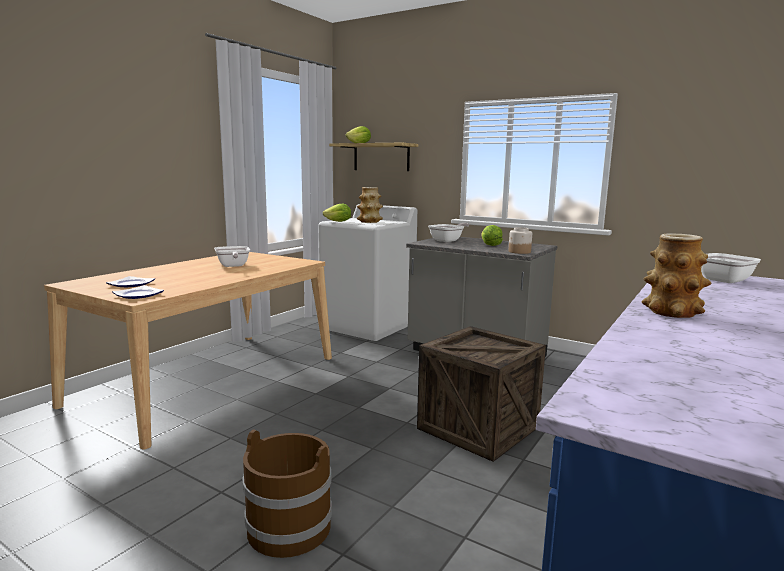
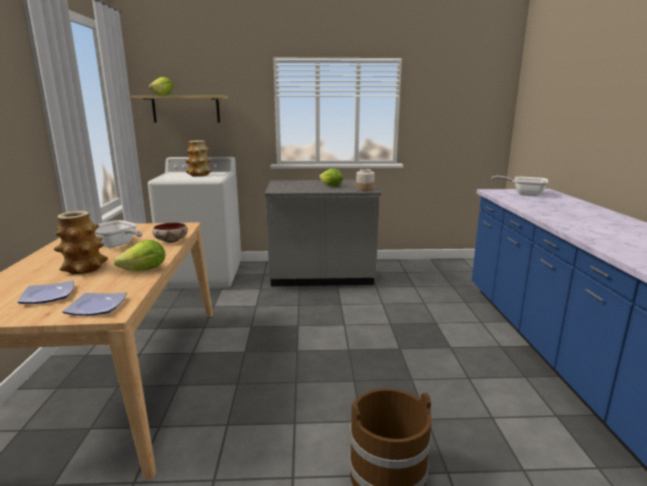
camera: 35 degrees left, 5 degrees up
(271, 269) = (170, 241): none -> bowl
(338, 222) = (170, 178): lettuce -> lettuce (145, 270)
(448, 240) = (289, 185): frying pan -> none
(478, 428) = (397, 335): crate -> none
(671, 312) = (573, 223): vase -> vase (84, 268)

